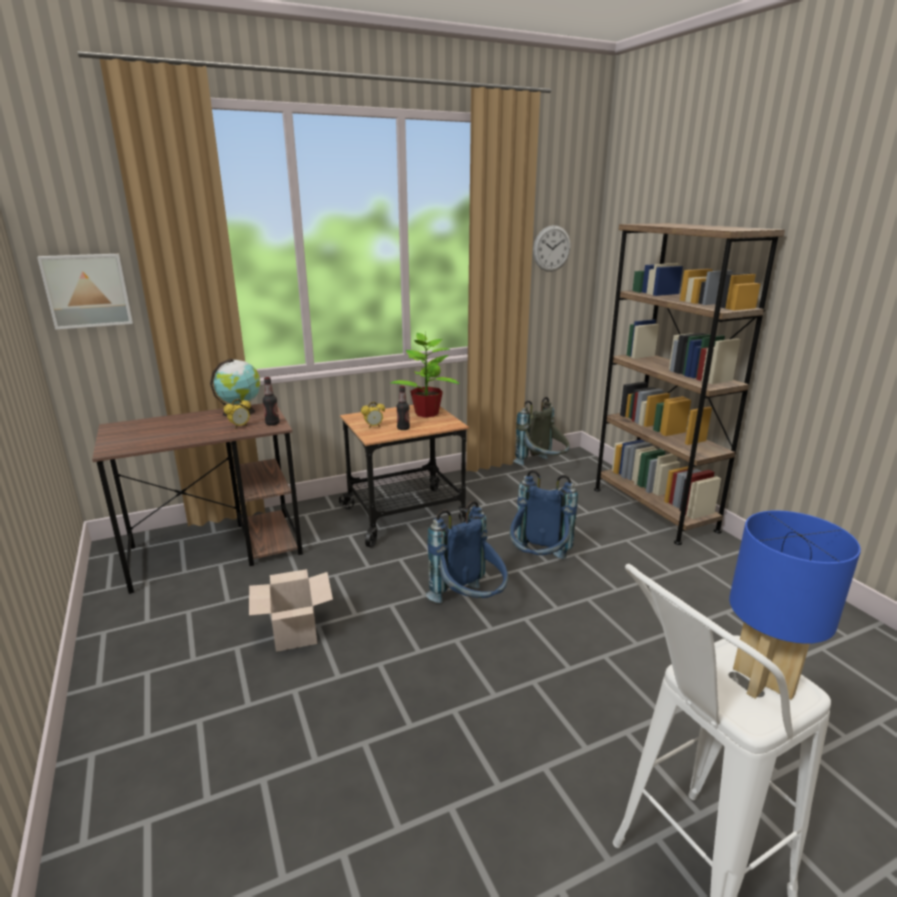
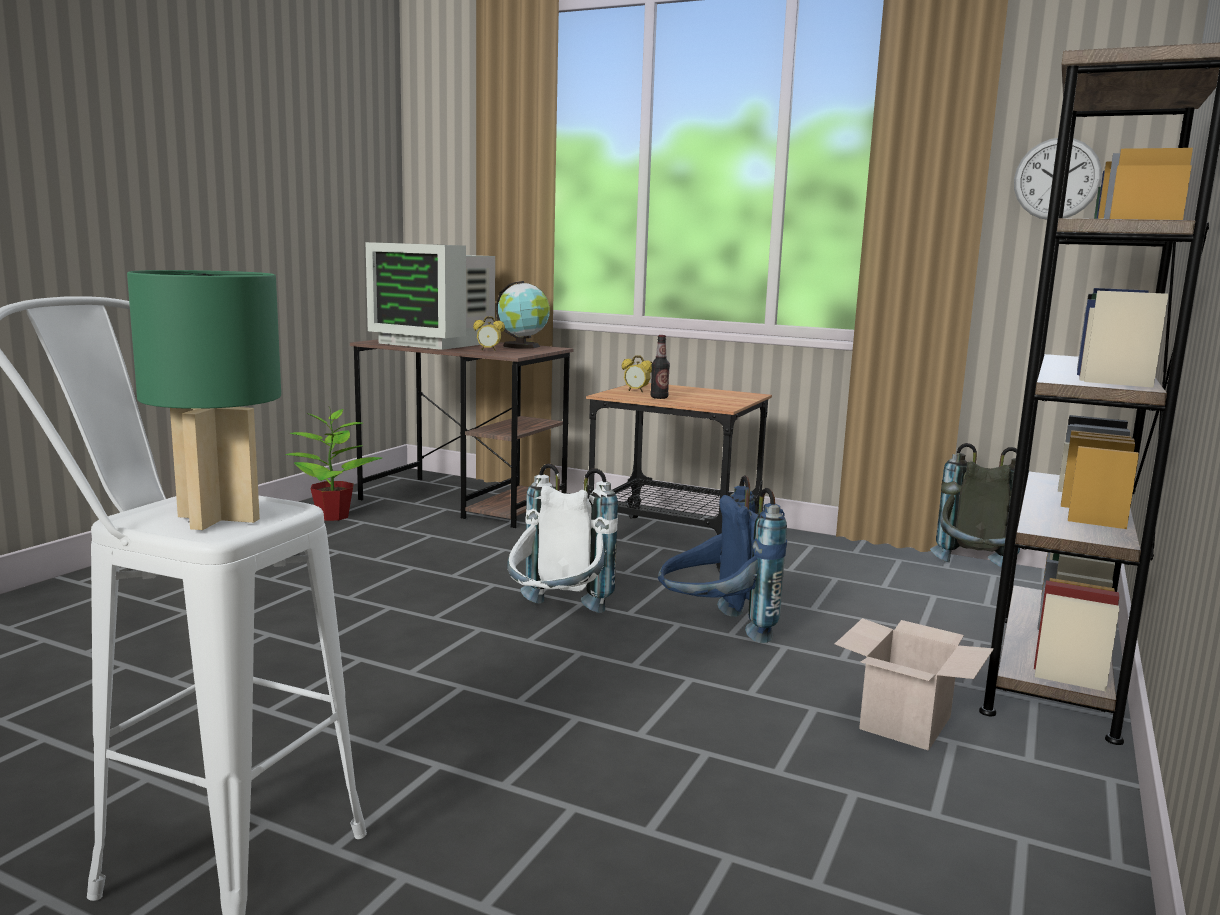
camera: 50 degrees right, 10 degrees down
(87, 290) = (445, 202): picture -> none
(167, 432) = (435, 343): none -> monitor
(272, 423) = (517, 353): bottle -> none
(294, 631) = (389, 562): cardboard box -> cardboard box (904, 721)
(426, 413) = (725, 397): potted plant -> potted plant (332, 516)
(470, 604) = (557, 618): blue backpack -> white backpack
(764, 682) = (218, 518): blue table lamp -> green table lamp

